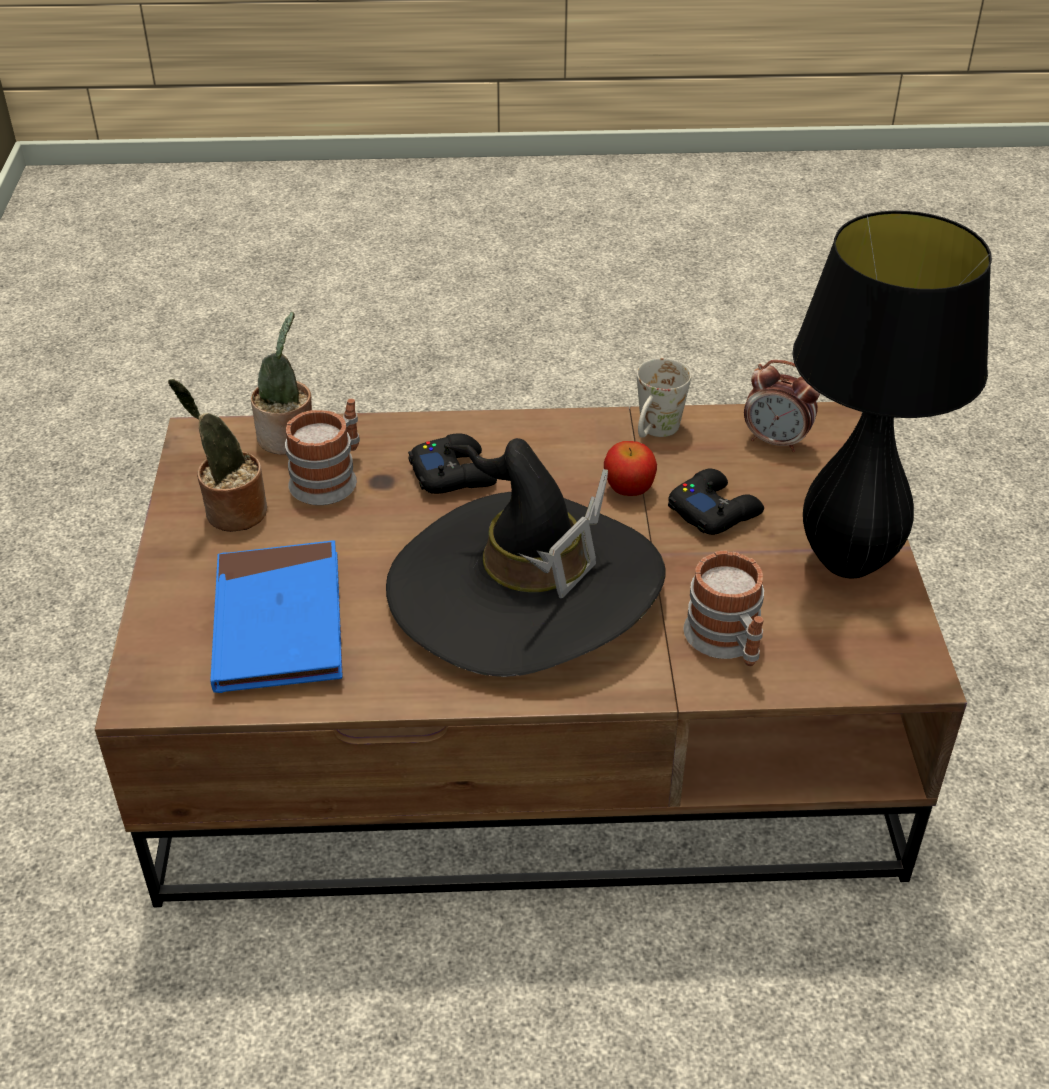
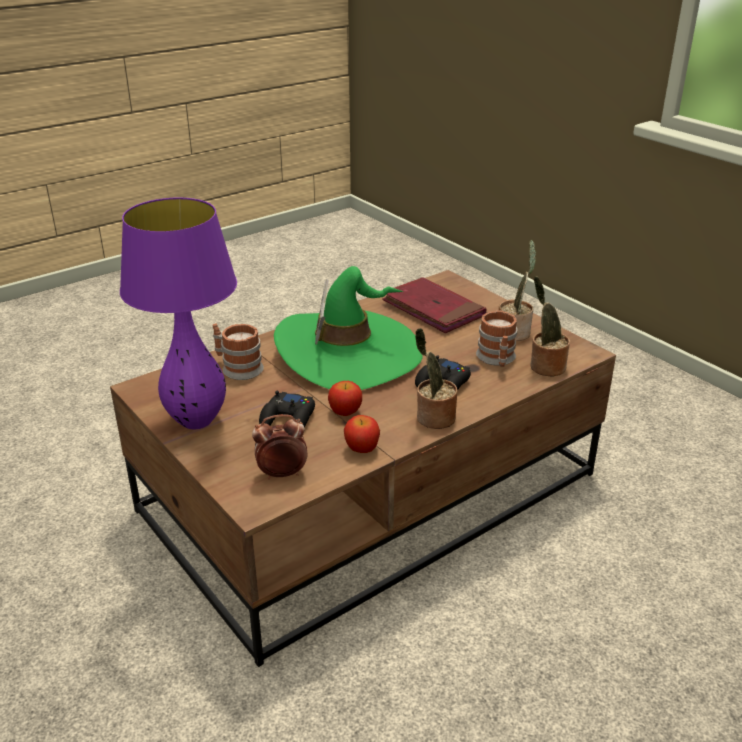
camera: 145 degrees right, 10 degrees down
(278, 623) = (433, 309): blue book -> red book
(525, 589) = (348, 353): black hat -> green hat
(528, 433) = (433, 418): none -> potted plant
(654, 433) = (361, 448): white mug -> apple
(847, 562) = (197, 421): black table lamp -> purple table lamp

